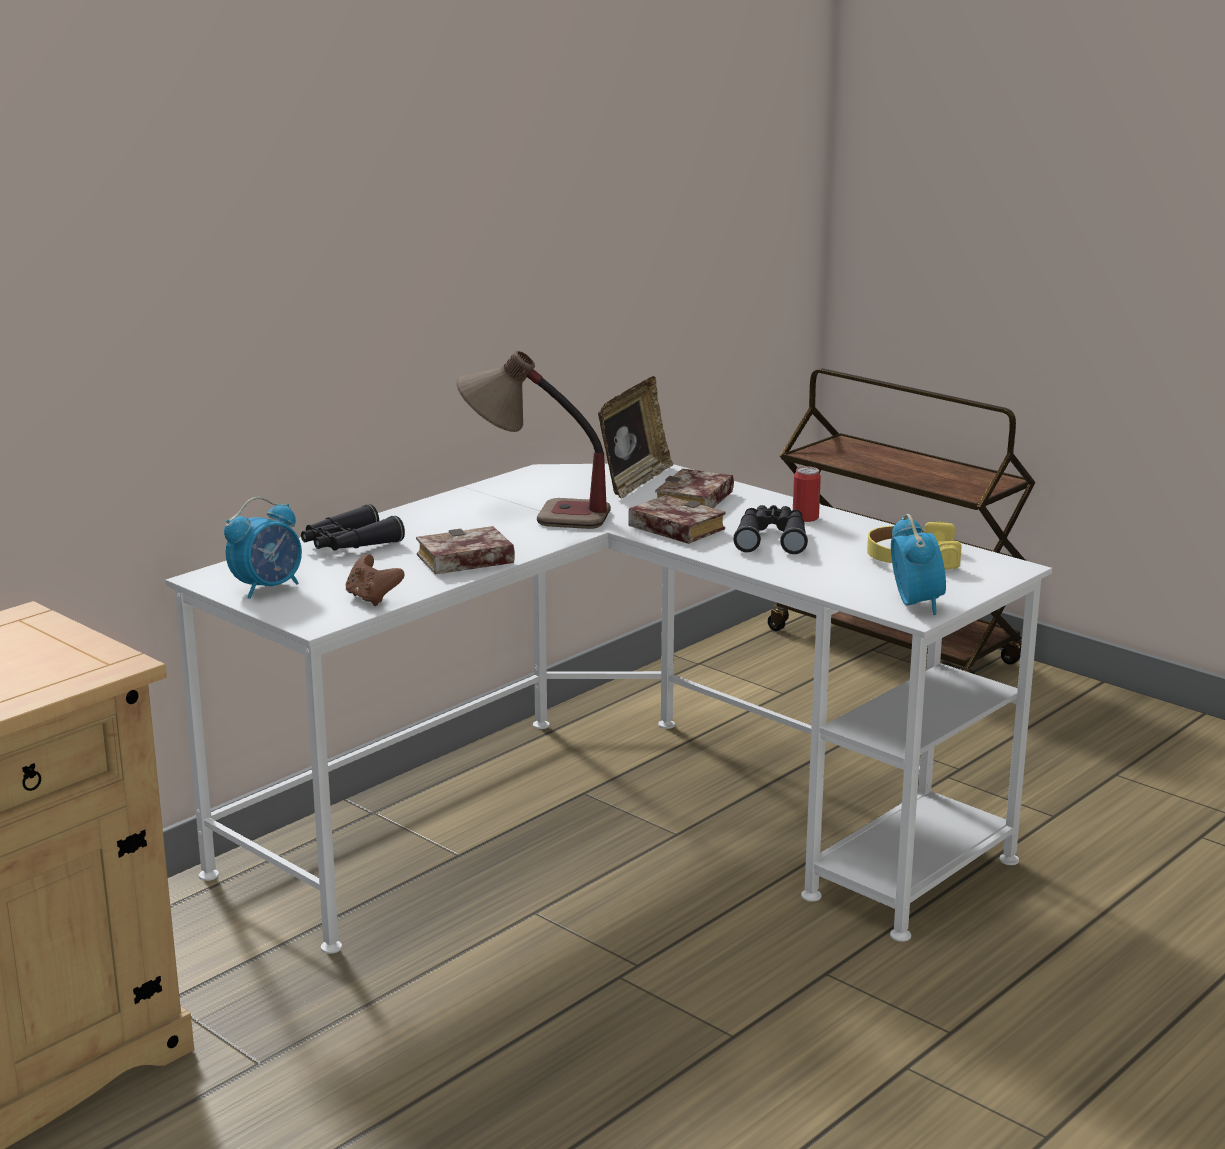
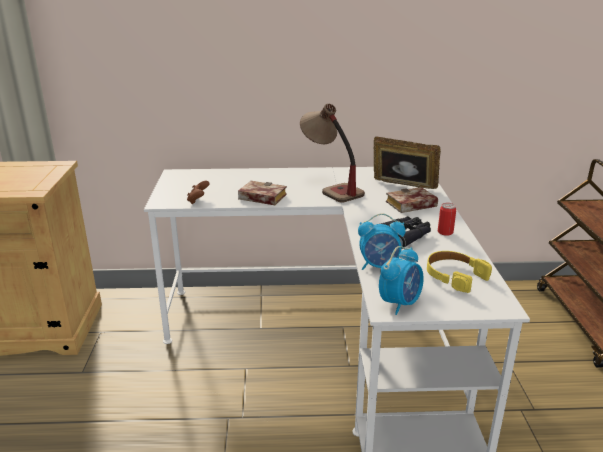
camera: 45 degrees right, 5 degrees up
(268, 588) = (180, 183): alarm clock -> alarm clock (379, 266)
(348, 544) = (241, 176): black binoculars -> none
(633, 482) = (403, 187): picture frame -> picture frame turned 135 degrees counterclockwise
(672, 528) = (371, 214): book -> none

